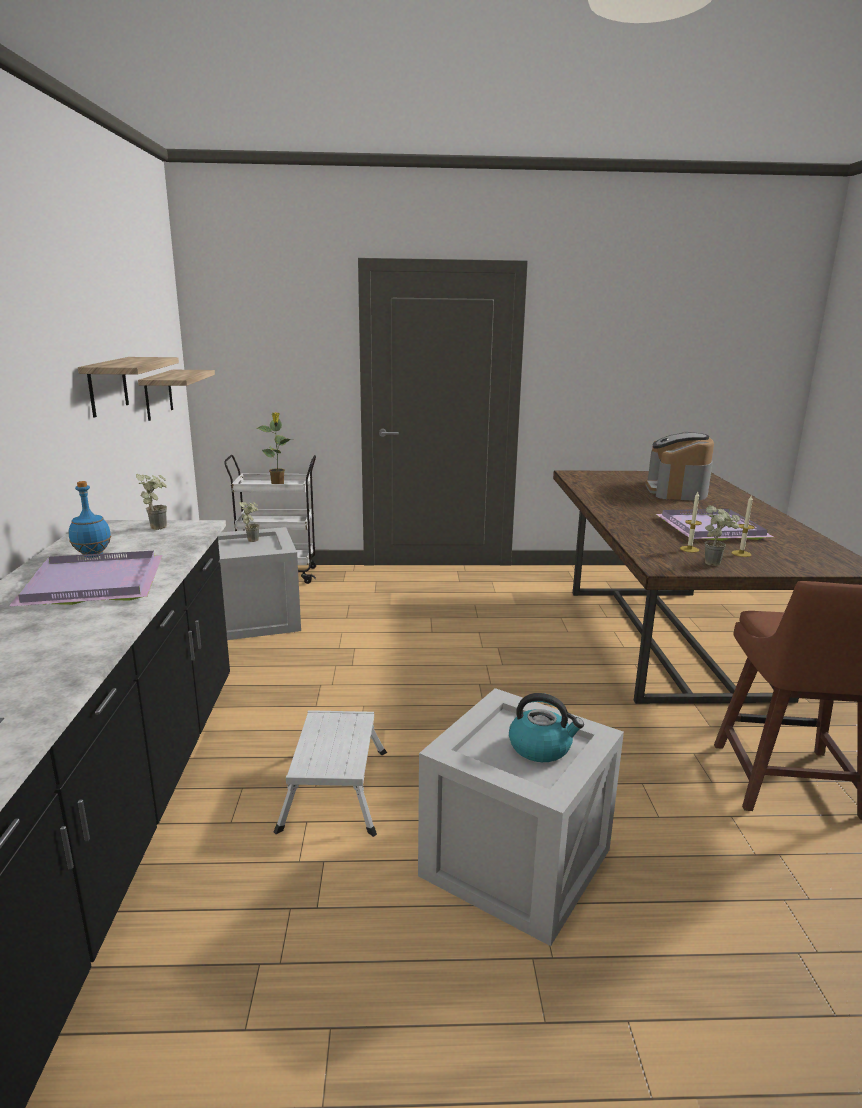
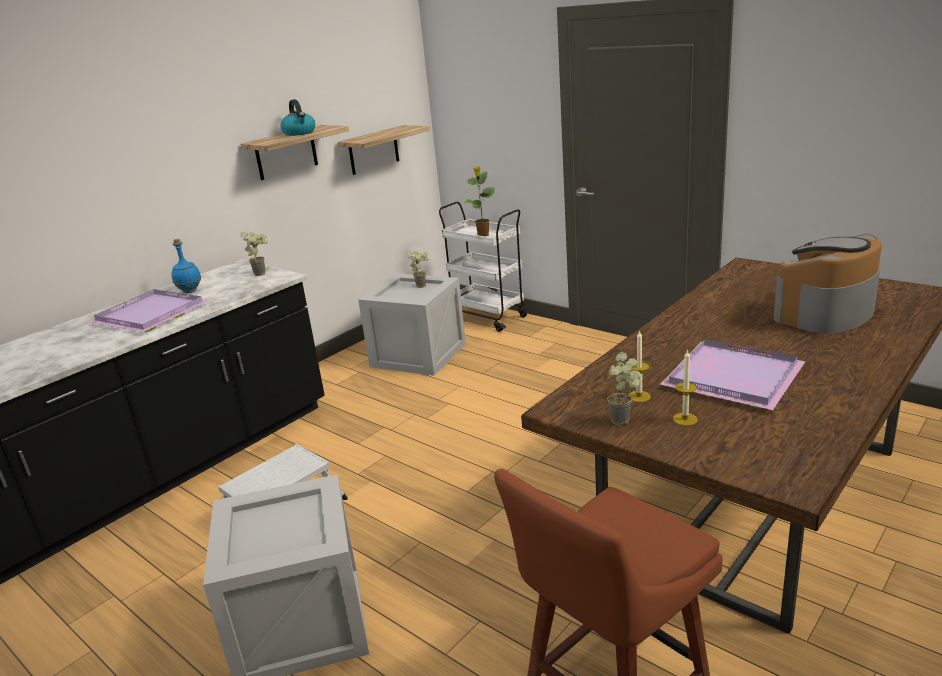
camera: 45 degrees right, 5 degrees up
(541, 747) = (287, 534): kettle -> kettle (300, 133)

